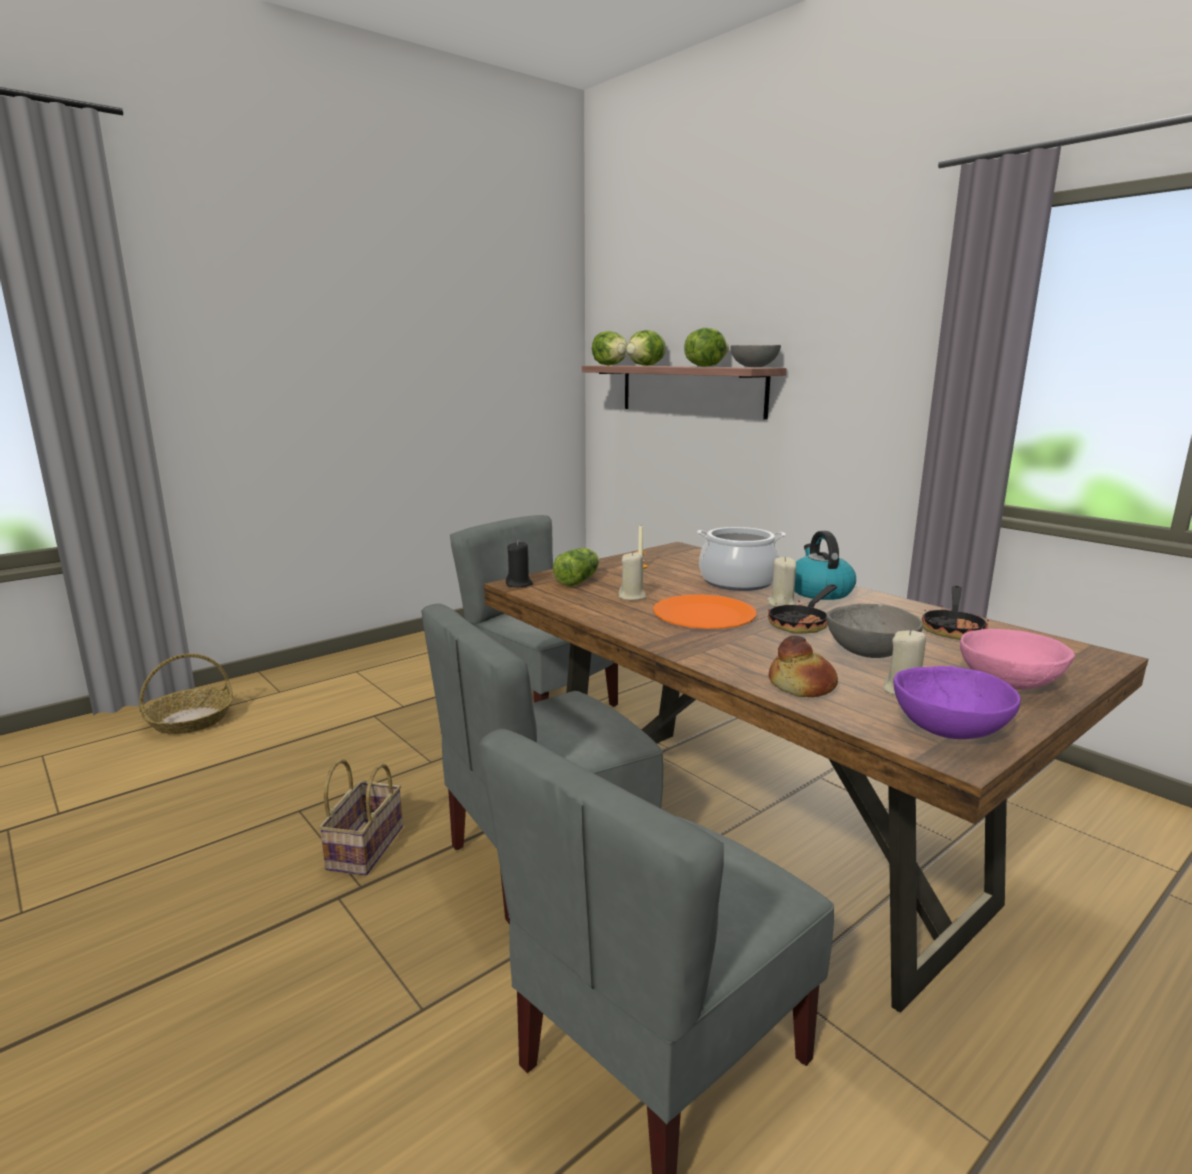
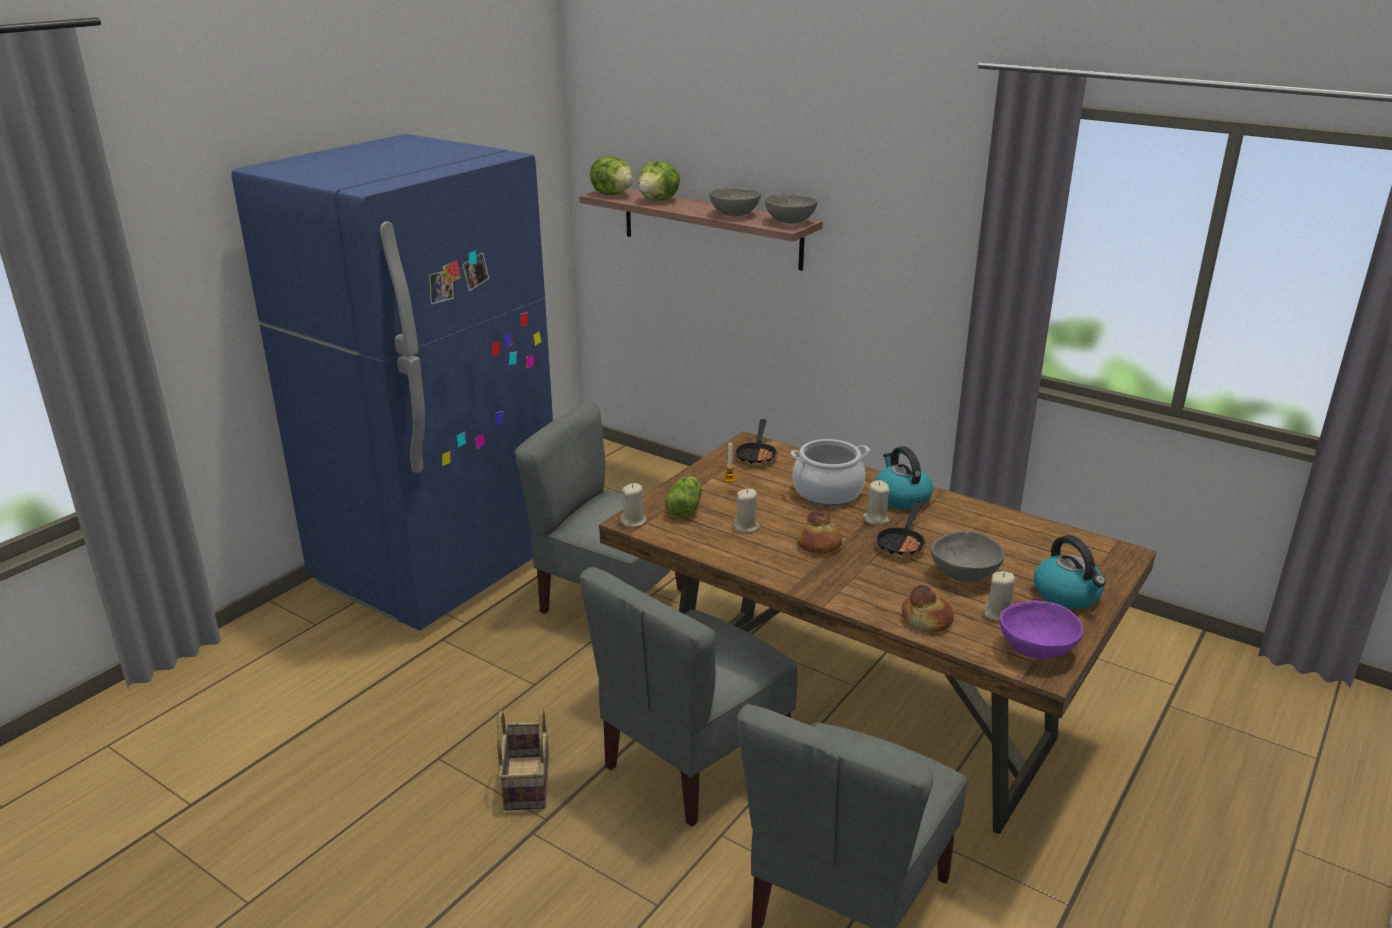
camera: 15 degrees left, 10 degrees up
(190, 720) = (241, 676): basket -> none
(409, 664) = (439, 567): none -> blue fridge
(519, 584) = (633, 521): black candle -> beige candle
(704, 366) = (733, 214): lettuce -> grey bowl
(704, 615) = (820, 545): orange plate -> bread
(953, 629) = (1017, 535): frying pan -> frying pan (757, 456)
(1009, 684) = (1067, 595): pink bowl -> kettle

